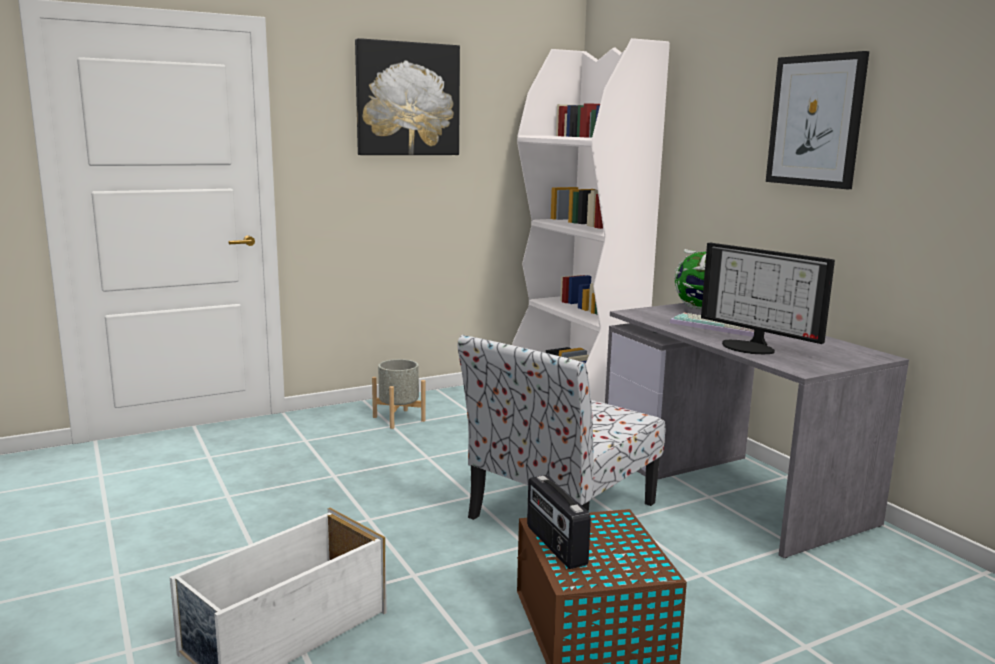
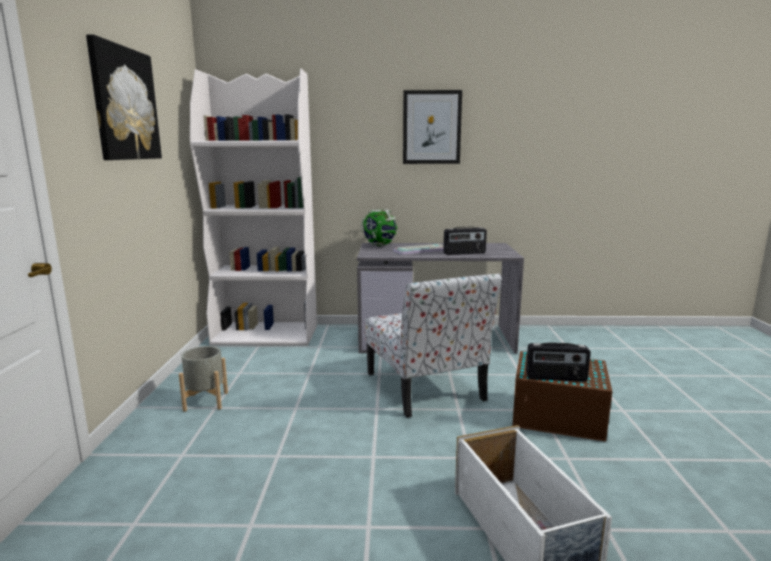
camera: 60 degrees left, 0 degrees up
(751, 347) = (464, 253): monitor -> radio

